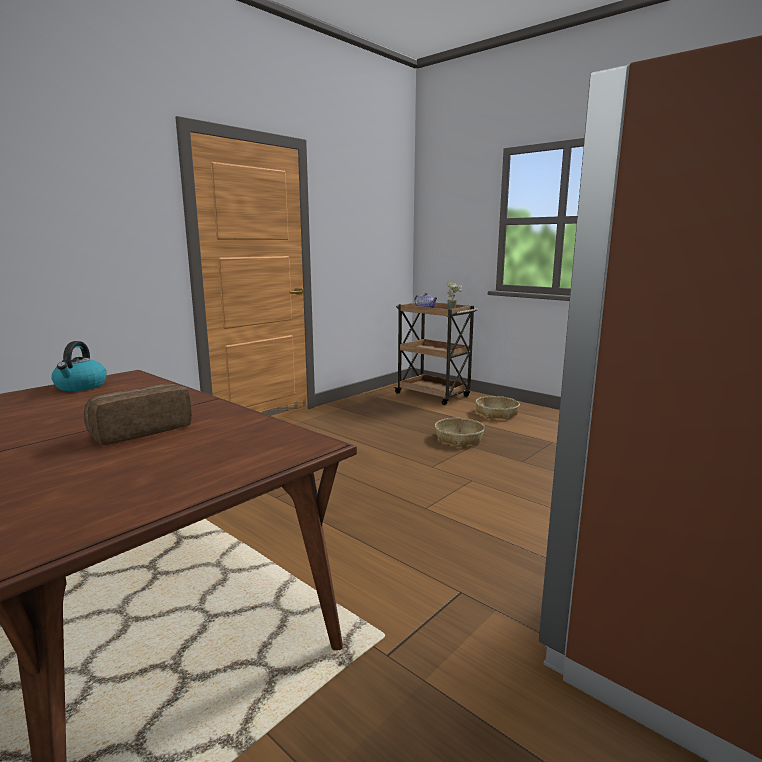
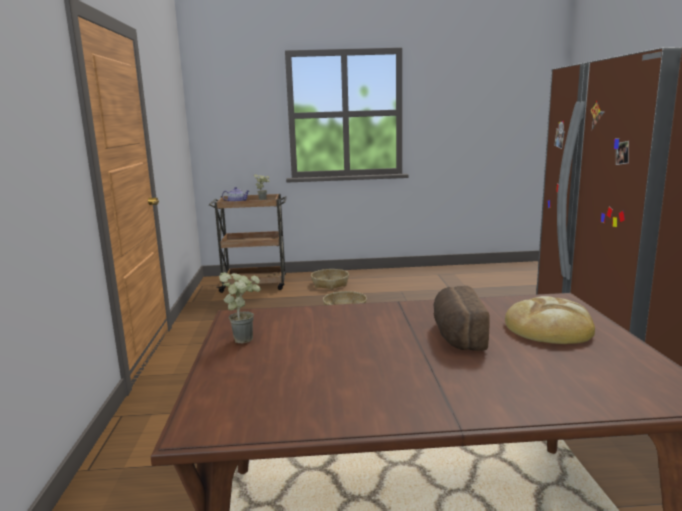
camera: 45 degrees left, 0 degrees up
(81, 386) = (246, 338): kettle -> potted plant
(202, 456) = (549, 327): none -> bread

